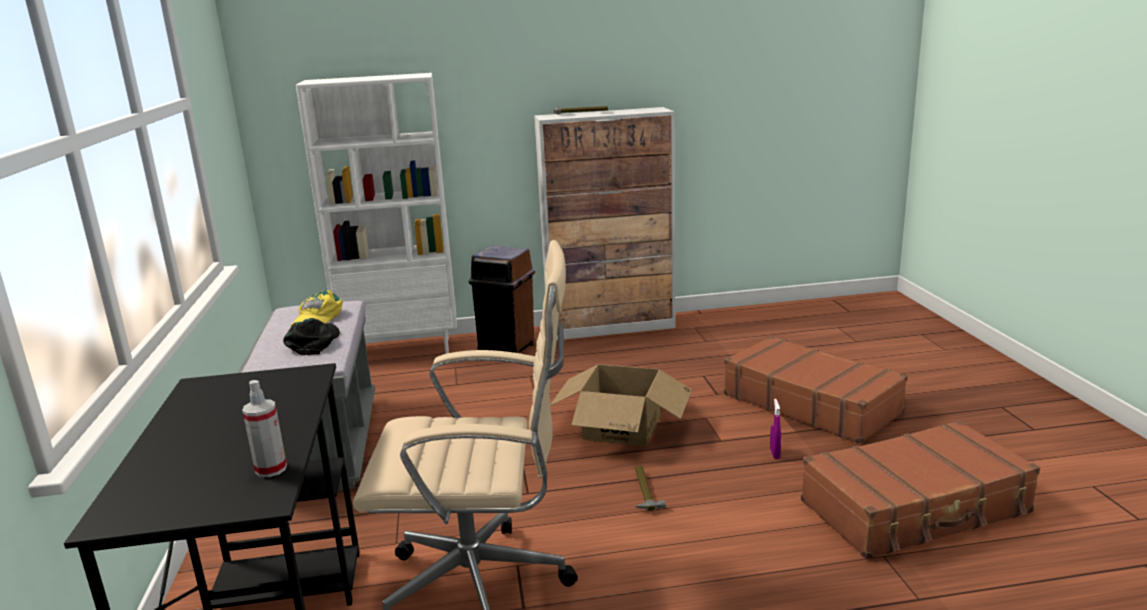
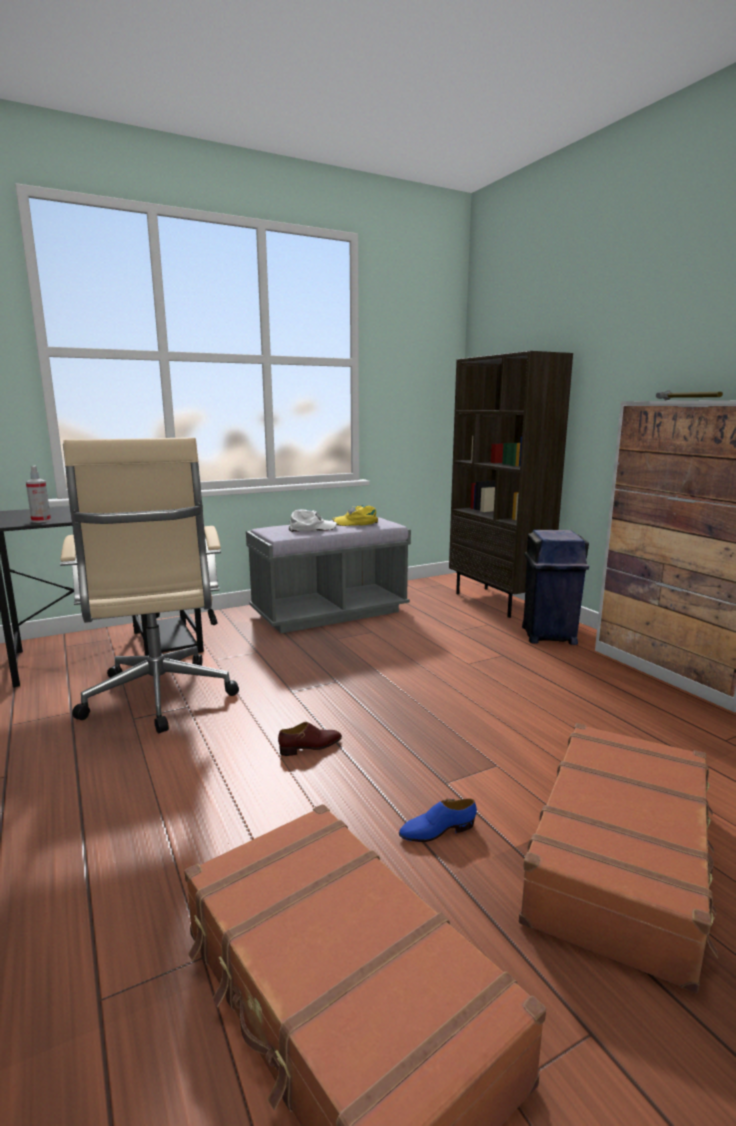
camera: 70 degrees right, 5 degrees down
(314, 342) = (311, 528): black cap -> white cap
(402, 350) = (498, 602): white bookcase -> brown bookcase
(507, 349) = (548, 636): brown trash can -> blue trash can
(622, 427) = (435, 716): cardboard box -> none
(644, 492) = (311, 747): hammer -> brown shoe
(774, 454) = (437, 831): purple spray bottle -> blue shoe

